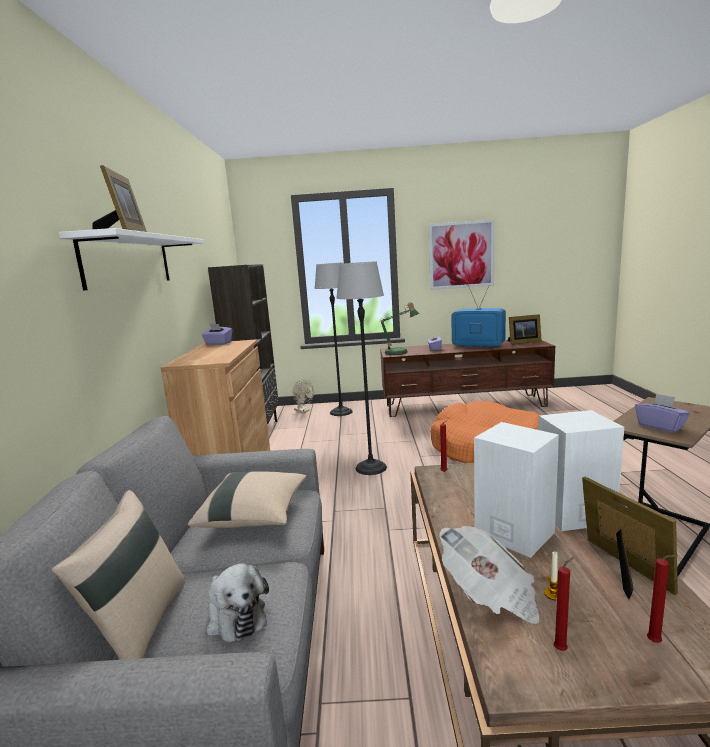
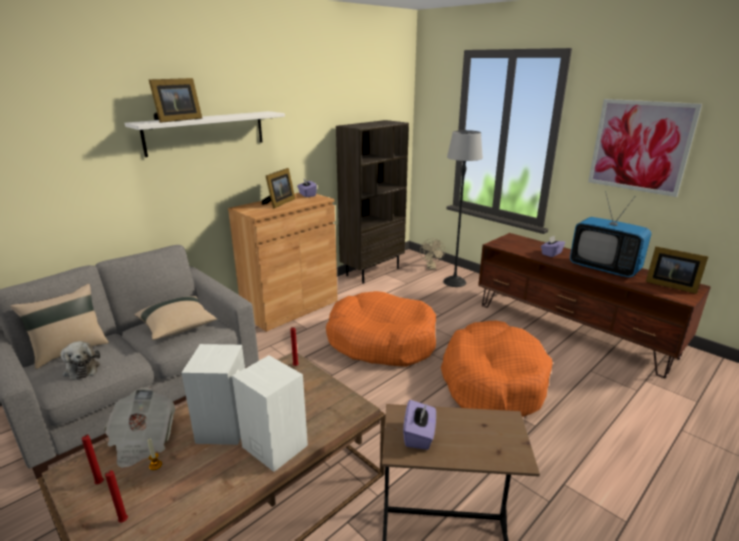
camera: 45 degrees right, 10 degrees up
(235, 615) = (82, 368): plush toy -> plush toy turned 45 degrees counterclockwise
(371, 467) = (381, 341): floor lamp -> orange dog bed
(399, 353) = (507, 245): table lamp -> none
(478, 345) = (604, 268): television -> television turned 150 degrees clockwise
(622, 570) = (203, 489): picture frame -> picture frame (279, 203)

